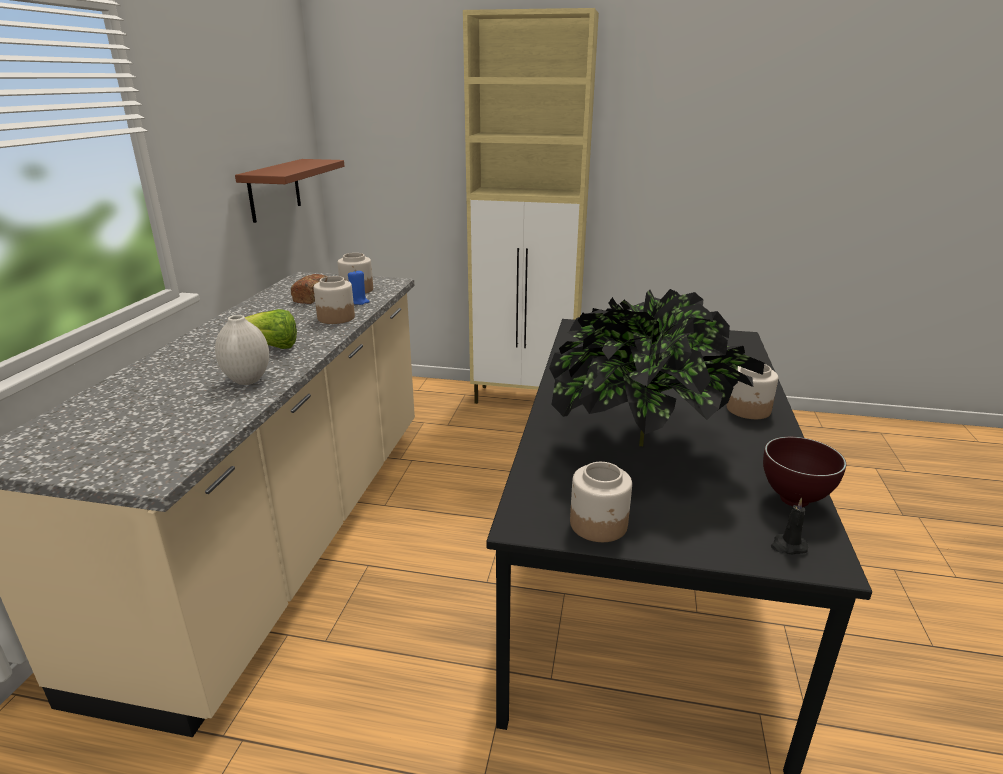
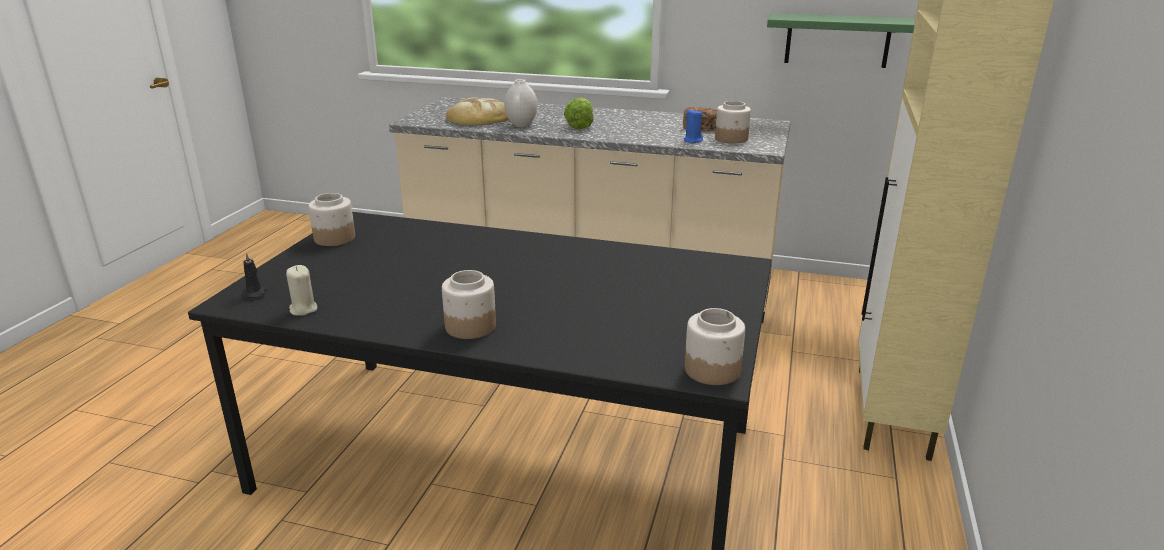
camera: 95 degrees right, 0 degrees up
(181, 414) = (478, 118): none -> bread
(274, 190) = (837, 40): brown shelf -> green shelf
(336, 318) = (647, 136): jar -> jar (712, 370)
(643, 448) = (422, 263): potted plant -> none
(792, 499) = (303, 309): brown bowl -> beige candle

